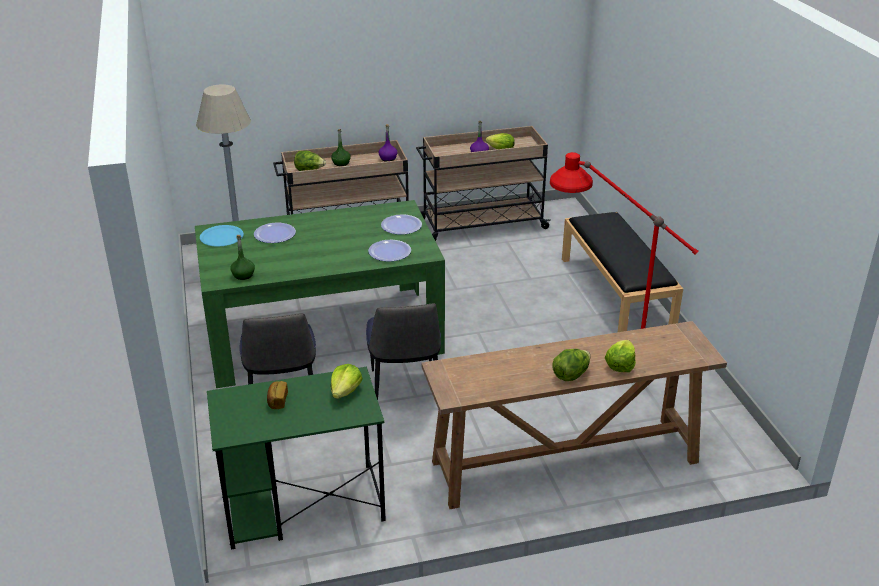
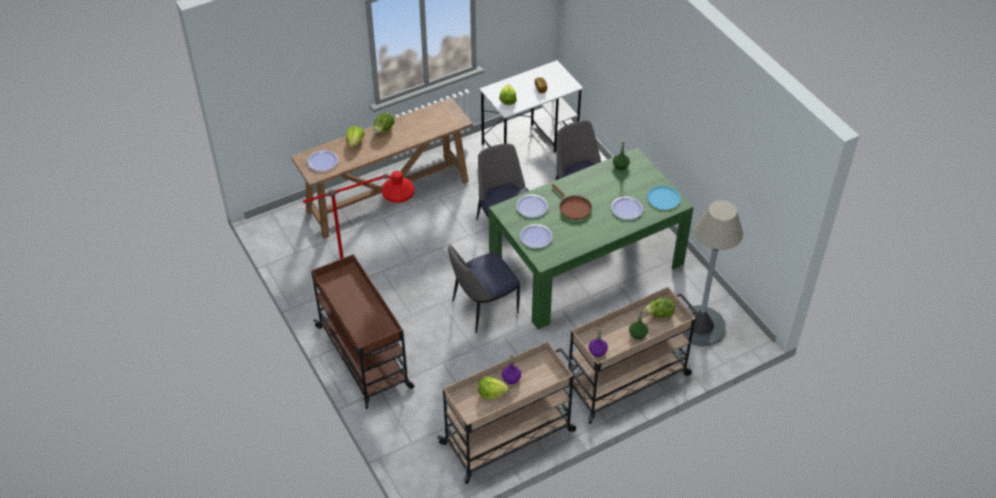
camera: 165 degrees right, 15 degrees up
(302, 506) = (530, 143): green desk -> white desk
(338, 244) = (573, 208): none -> brown frying pan
(469, 313) = (483, 308): none -> chair
(616, 294) = (364, 358): black bench -> brown cart
(673, 346) = (322, 161): none -> plate

